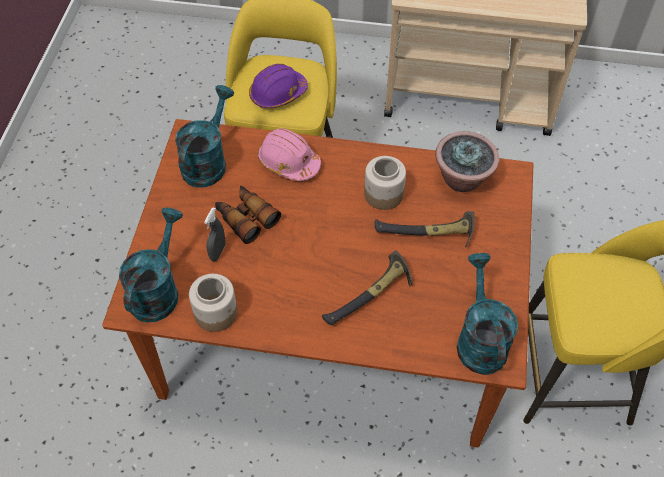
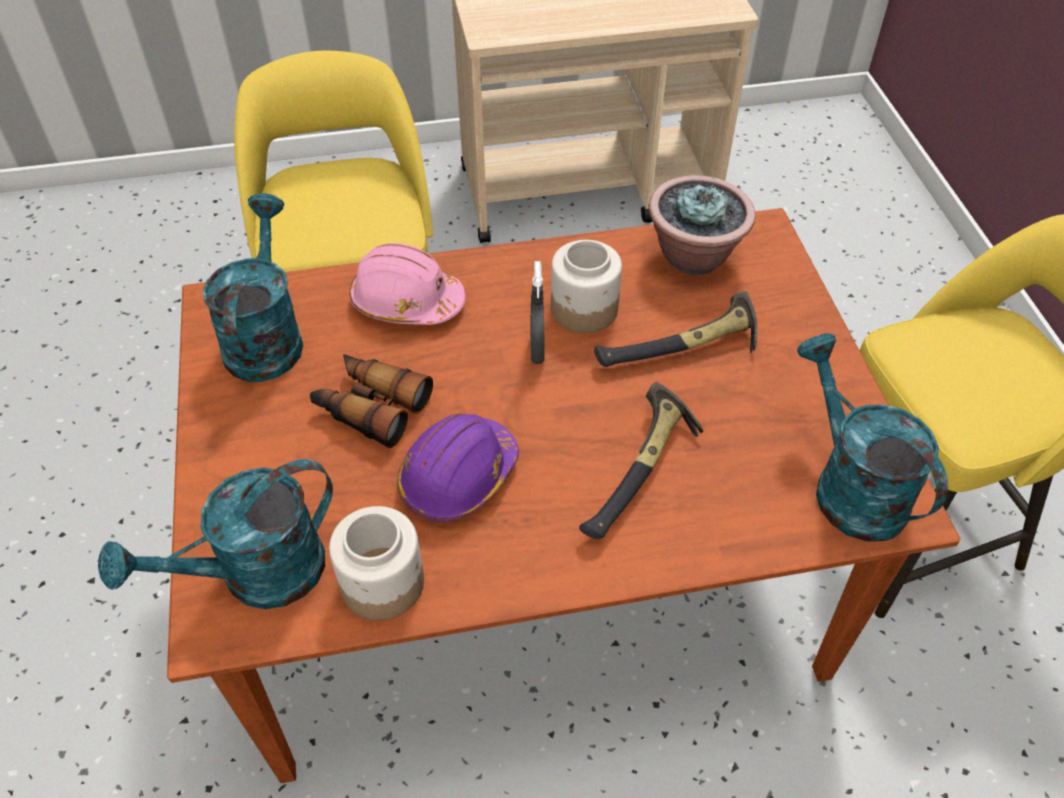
camera: 20 degrees left, 5 degrees down
(157, 290) = (256, 576): turquoise watering can -> turquoise watering can turned 120 degrees counterclockwise
(217, 252) = (343, 477): grey spray bottle -> grey spray bottle (537, 350)
(278, 94) = (338, 214): purple hard hat -> purple hard hat (458, 477)

